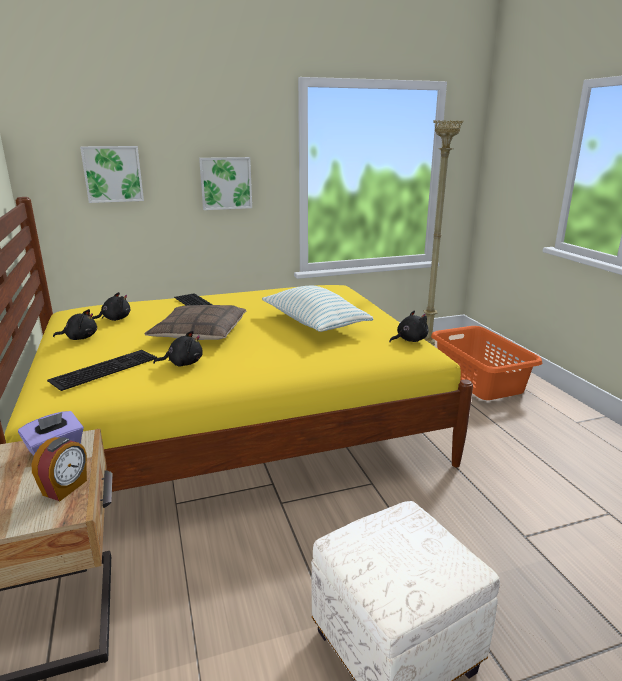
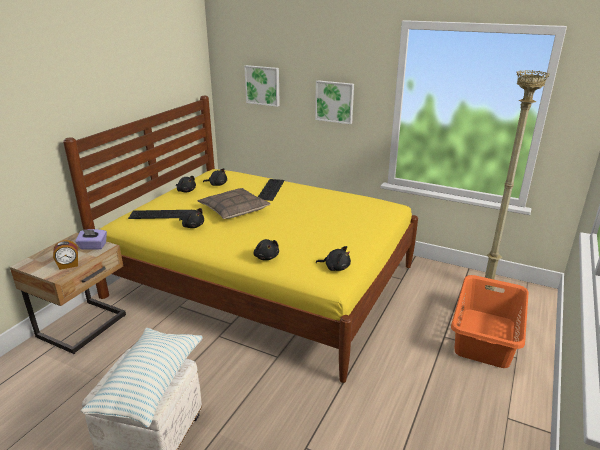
camera: 45 degrees right, 5 degrees up
(314, 323) = (302, 229): pillow -> pillow (150, 384)
(335, 356) = (266, 257): none -> black plush toy

